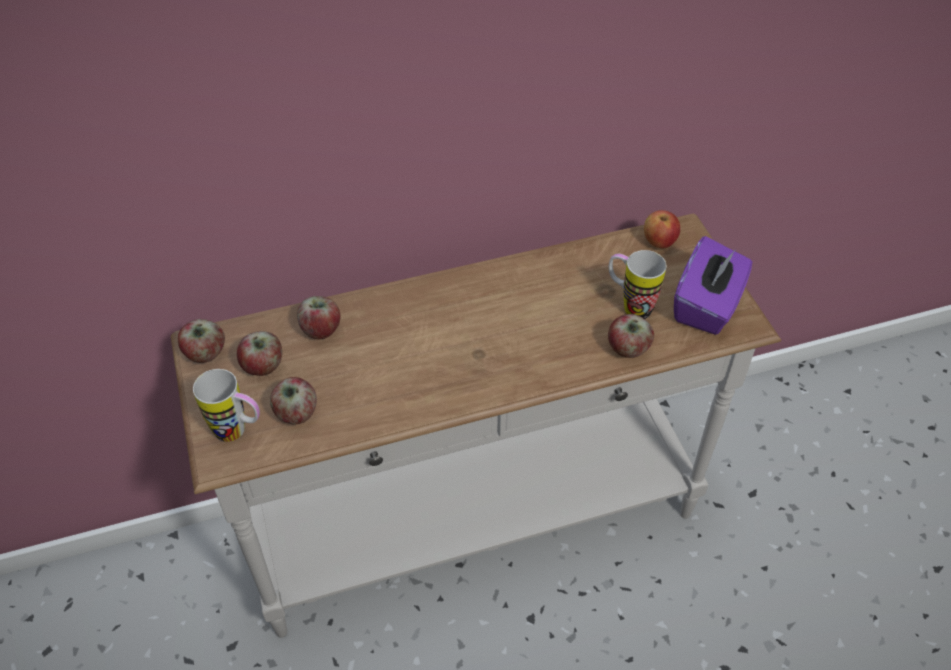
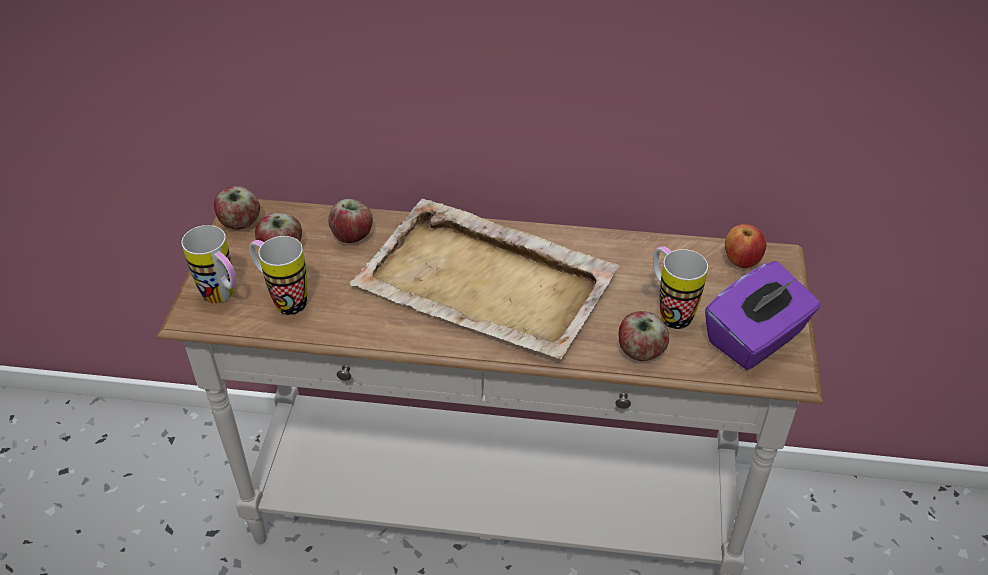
camera: 25 degrees right, 5 degrees down
(296, 413) = (283, 300): apple -> mug
(469, 334) = (487, 284): none -> beige tray

